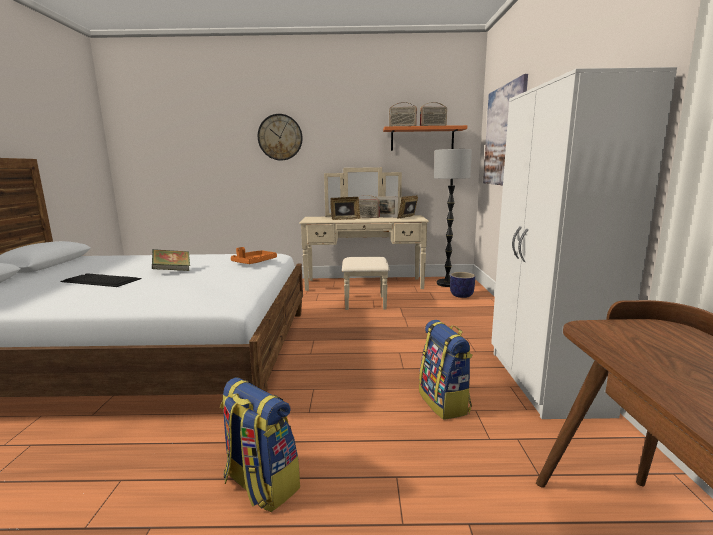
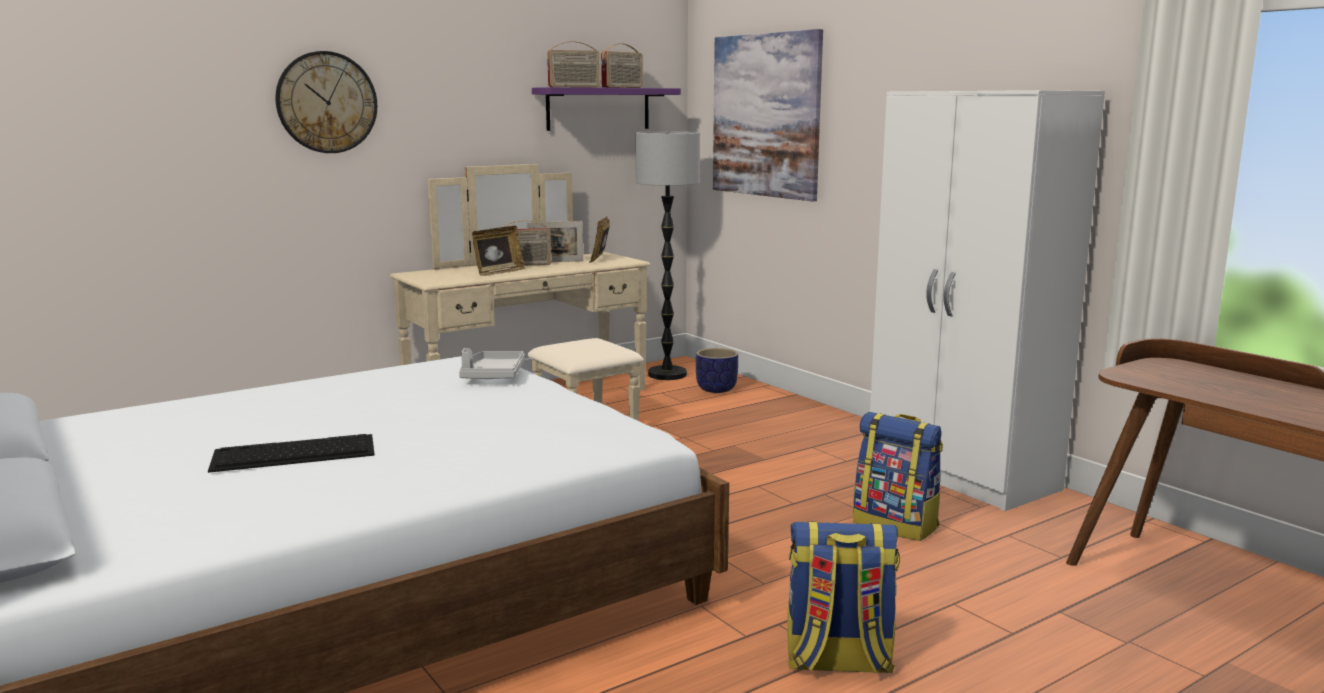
camera: 35 degrees left, 0 degrees up
(172, 271) = (379, 414): book -> none
(254, 262) = (493, 375): orange tray -> grey tray
(422, 139) = (598, 109): orange shelf -> purple shelf

